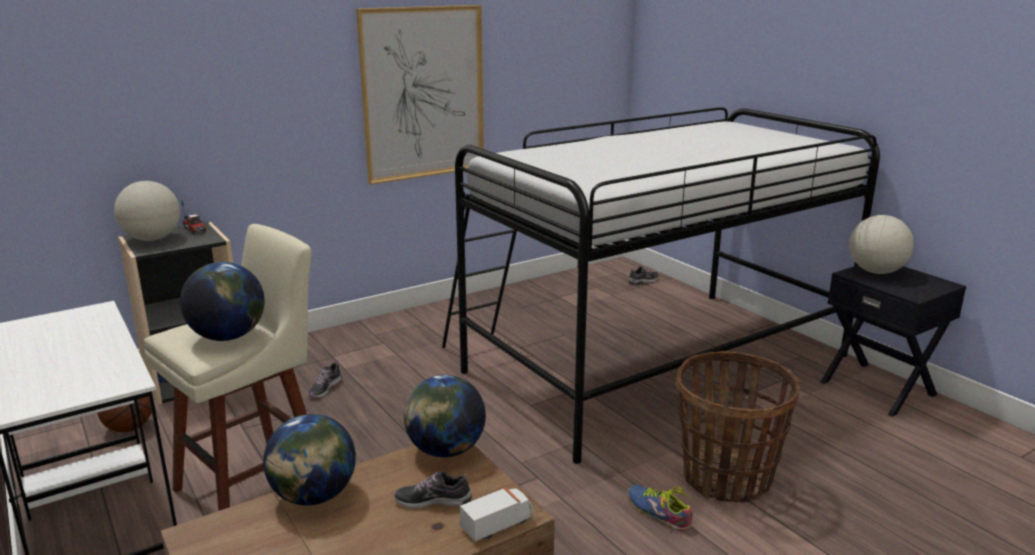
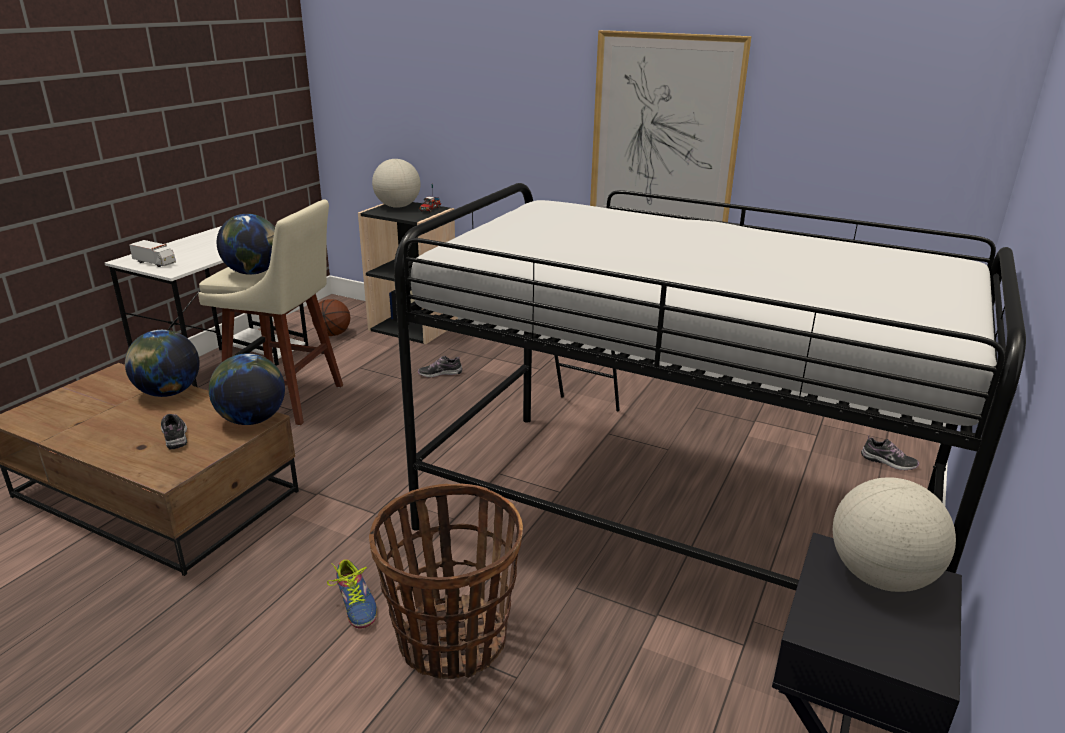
camera: 60 degrees right, 5 degrees up
(498, 525) = (147, 470): toy truck -> toy truck (155, 263)
(658, 512) = (356, 602): shoe -> shoe turned 135 degrees clockwise

